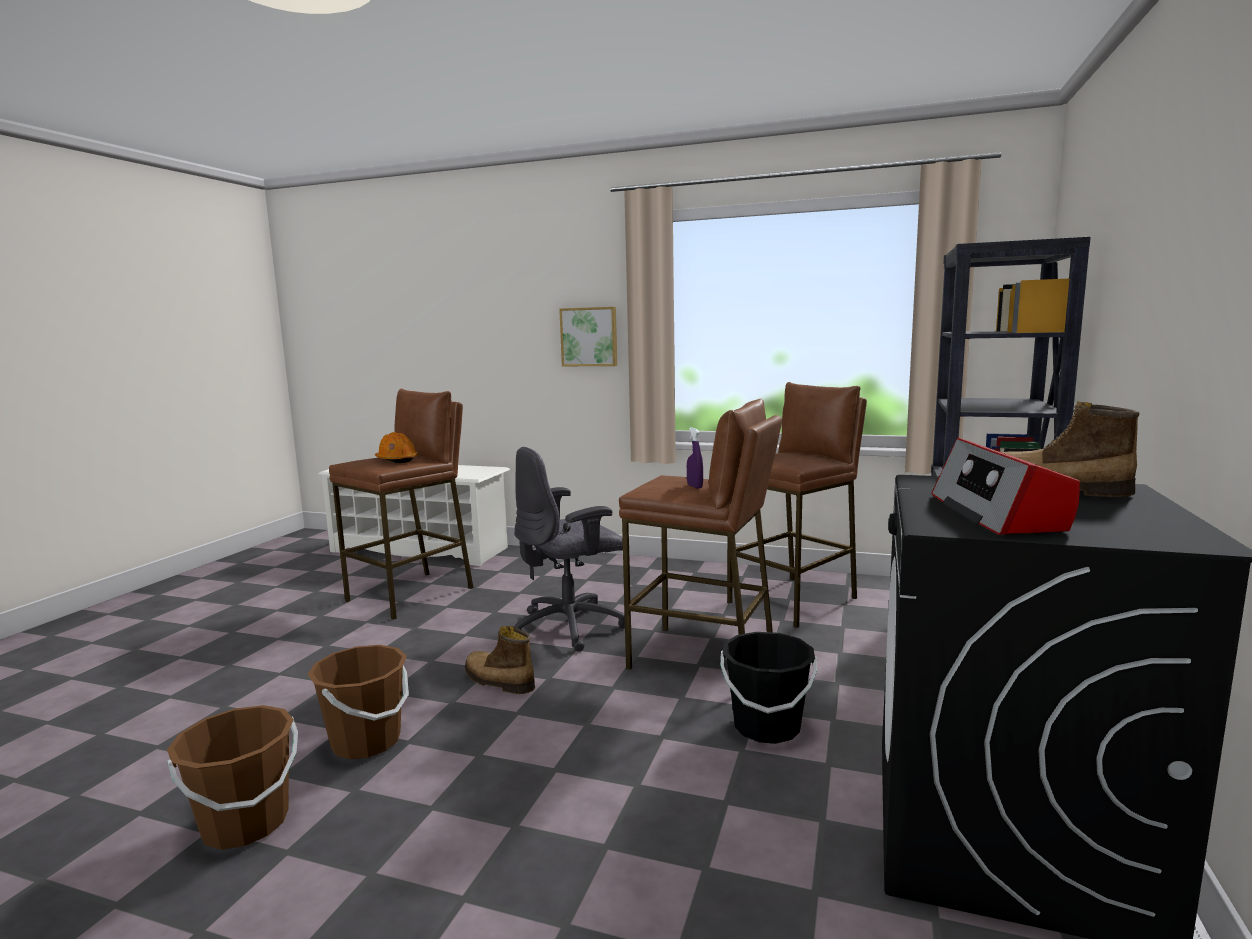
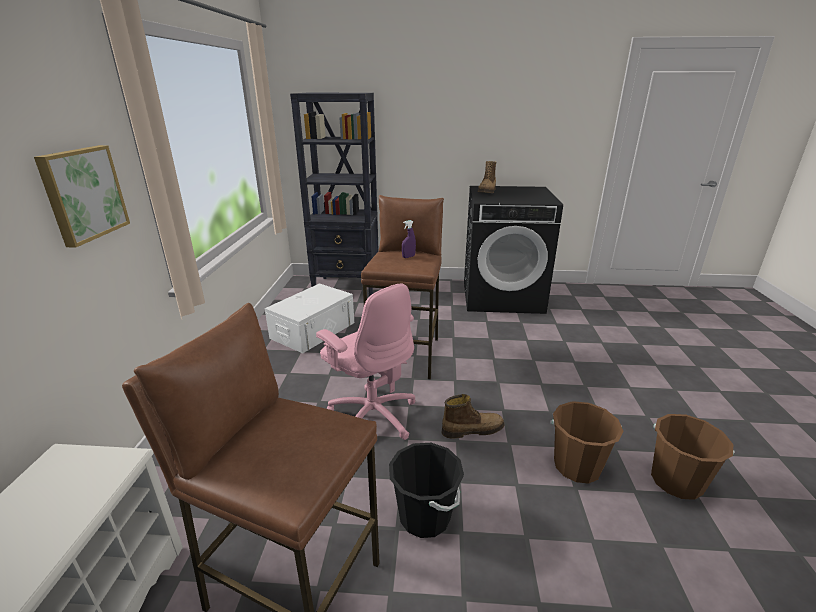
camera: 105 degrees left, 15 degrees up
(396, 460) = (291, 431): orange hard hat -> none
(498, 681) = (472, 429): boot -> boot turned 120 degrees counterclockwise
(571, 627) = (372, 416): grey office chair -> pink office chair
(766, 727) = (468, 334): black bucket -> black bucket (425, 516)
(794, 600) = (313, 330): brown stool -> white storage box
(997, 513) = (527, 197): radio -> none

